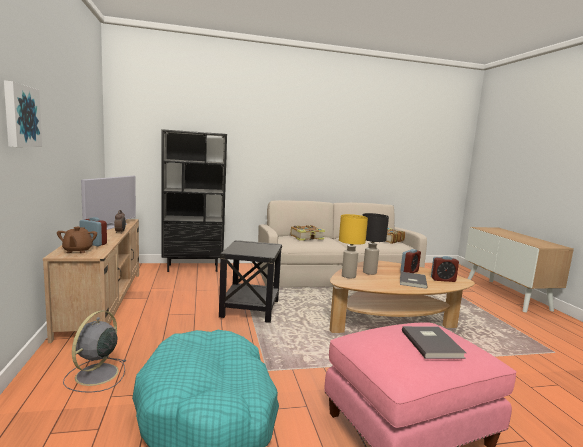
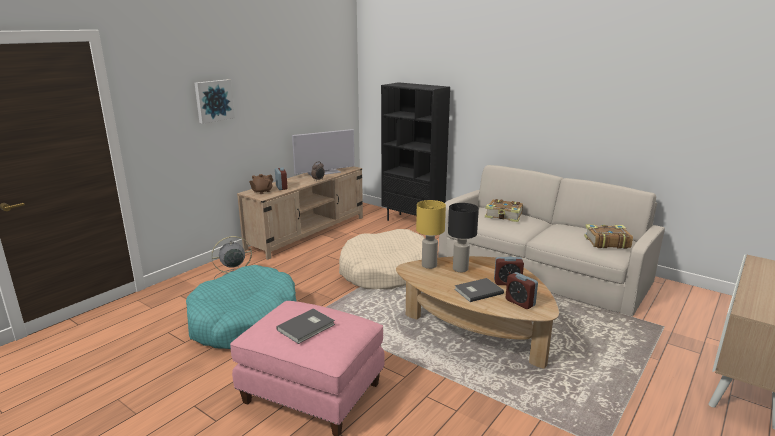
camera: 50 degrees right, 10 degrees up
(250, 308) = (386, 271): black side table -> beige dog bed

